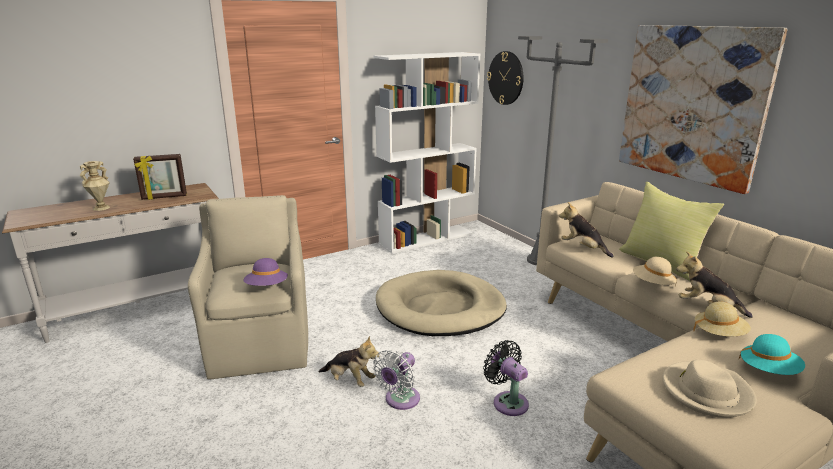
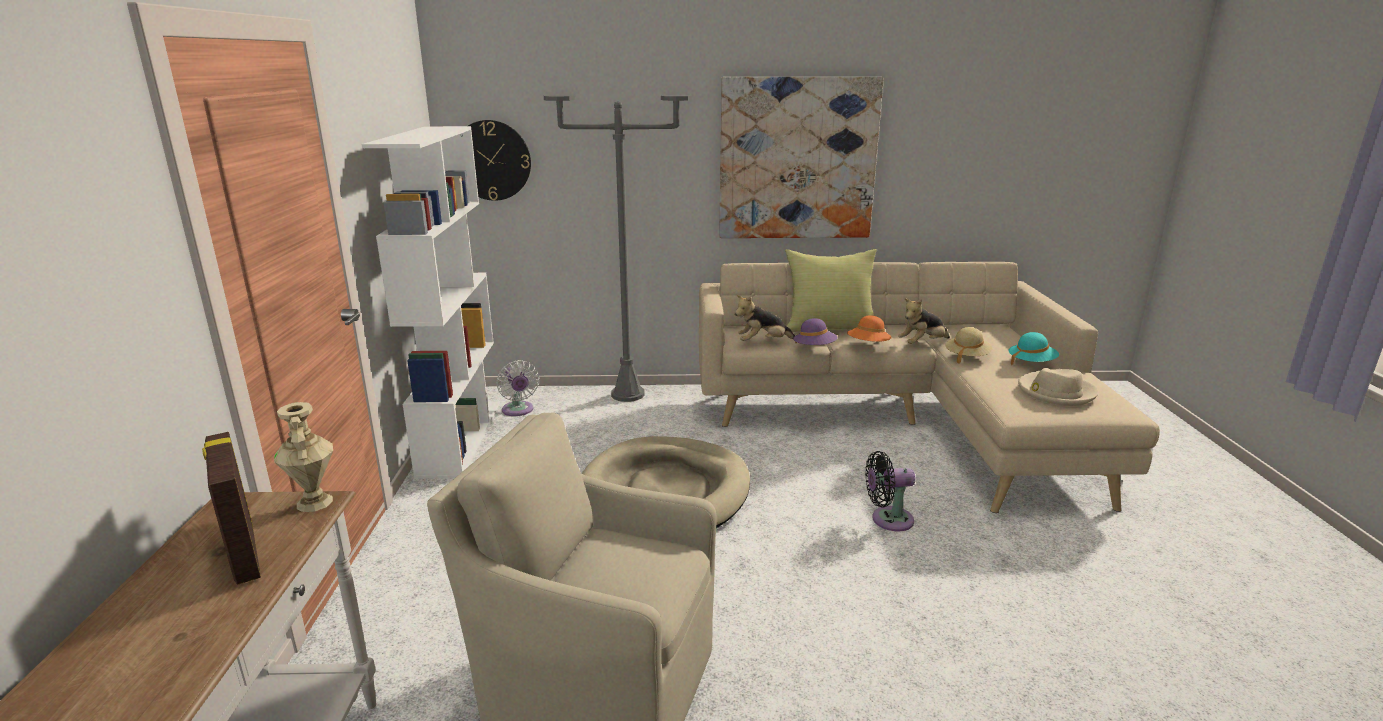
camera: 60 degrees left, 0 degrees up
(101, 208) = (161, 663): beige vase -> beige vase (315, 502)
(164, 197) = (243, 554): picture frame -> picture frame turned 135 degrees clockwise
(267, 287) = (679, 556): purple hat -> purple hat (814, 348)
(350, 380) = (772, 619): plush toy -> none
(400, 400) = (843, 590): white fan -> white fan (518, 411)
(652, 284) = (868, 345): beige hat -> orange hat

